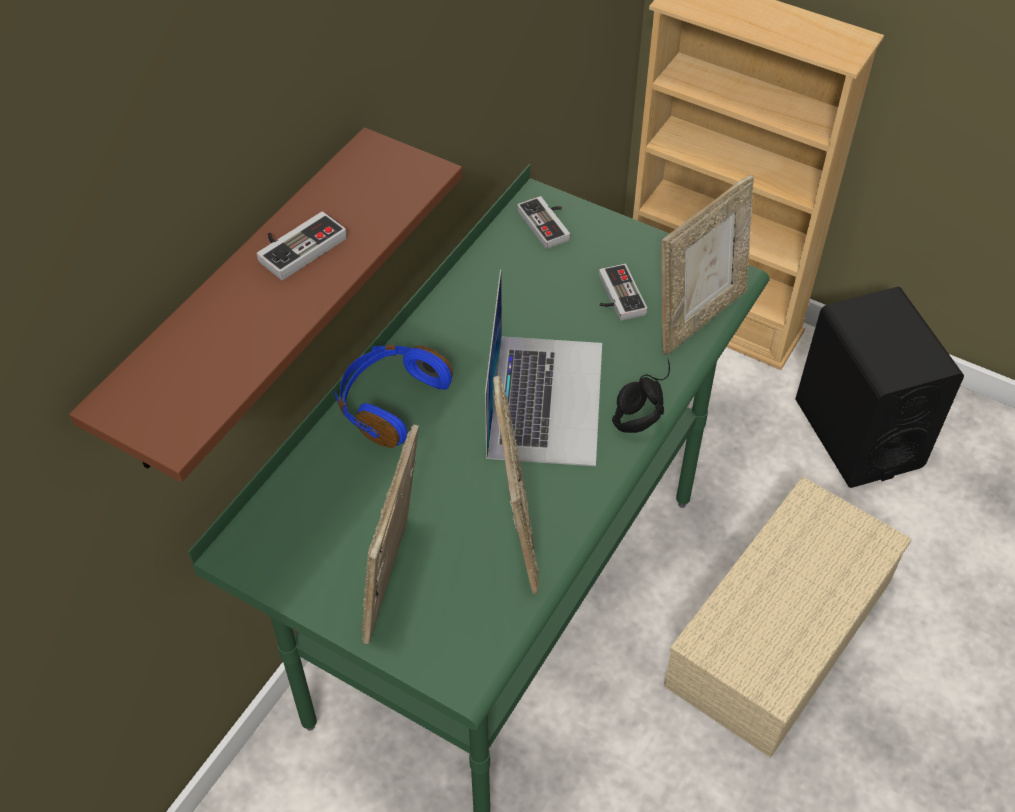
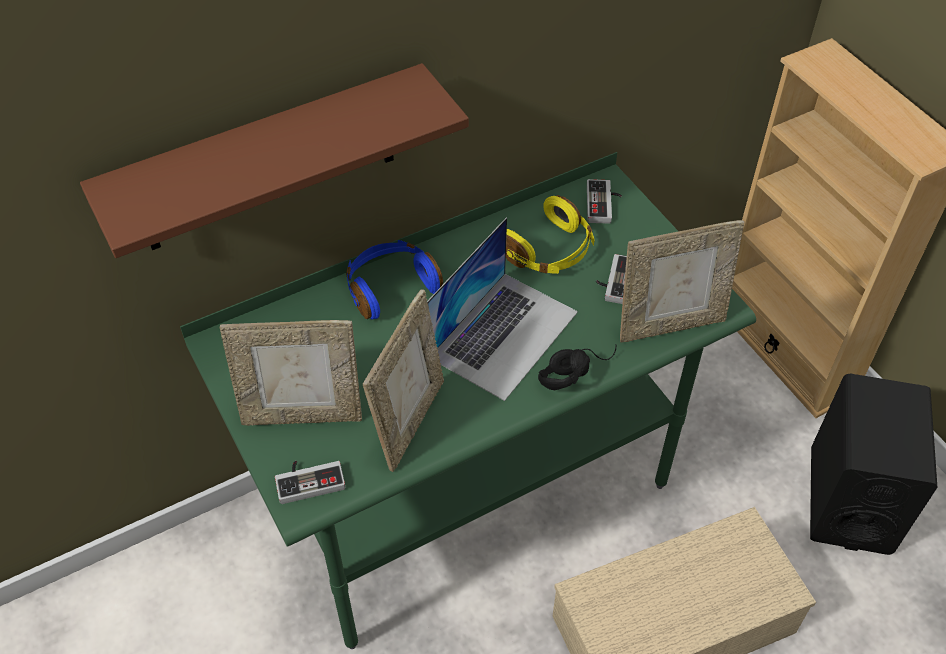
camera: 30 degrees right, 0 degrees up
(297, 245) = (308, 129): game controller -> game controller (309, 479)
(395, 581) = (303, 414): picture frame -> picture frame turned 135 degrees counterclockwise
(529, 294) = (550, 251): none -> yellow headphones

